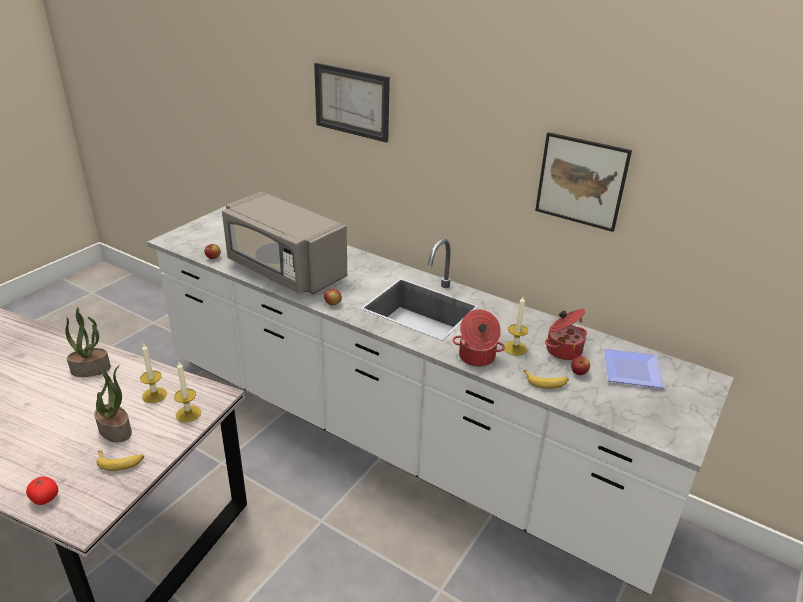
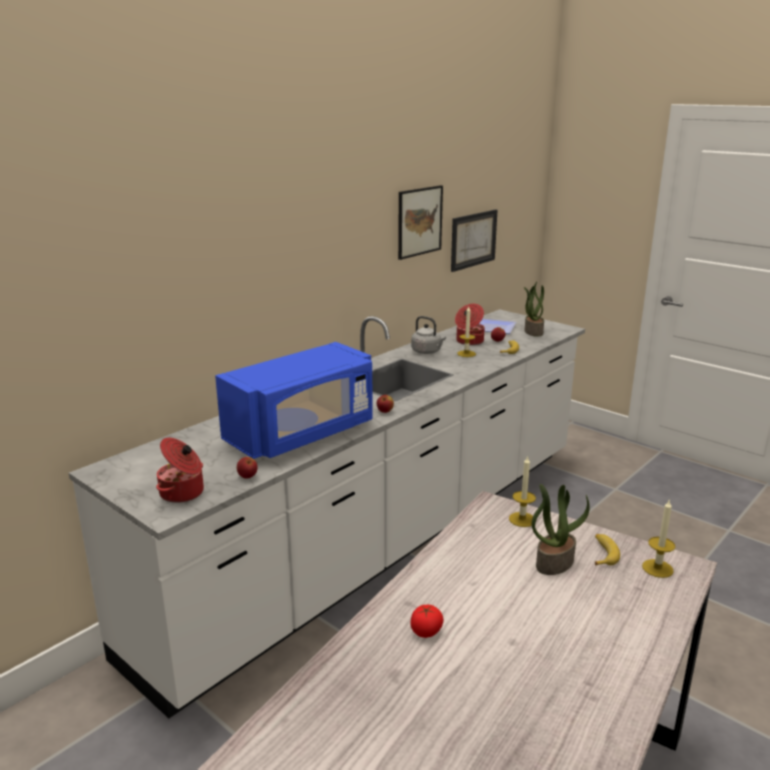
camera: 80 degrees left, 10 degrees down
(45, 498) = (667, 595): tomato -> tomato (426, 631)
(91, 369) = (437, 596): potted plant -> potted plant (533, 332)
(154, 395) = (491, 543): candle -> candle (657, 568)
(285, 270) = (302, 433): grey microwave -> blue microwave
(352, 101) = (242, 230): picture -> picture (473, 239)
(476, 357) = (478, 366): cooking pot -> cooking pot (183, 493)
(508, 321) = (427, 352): none -> grey kettle

